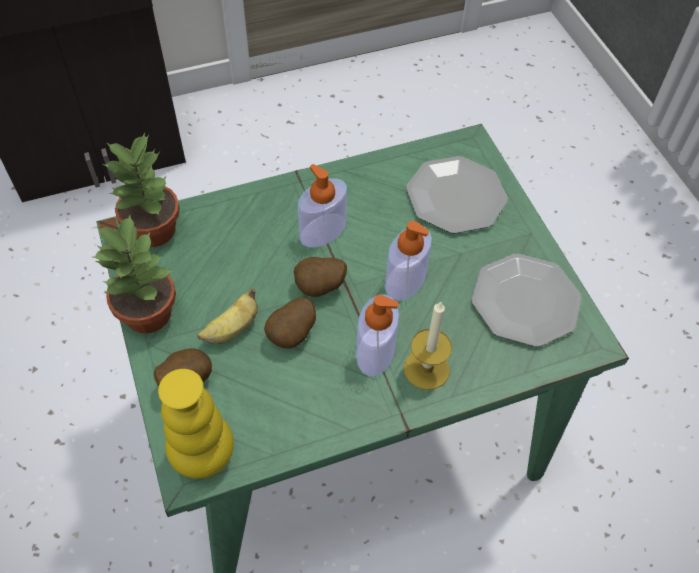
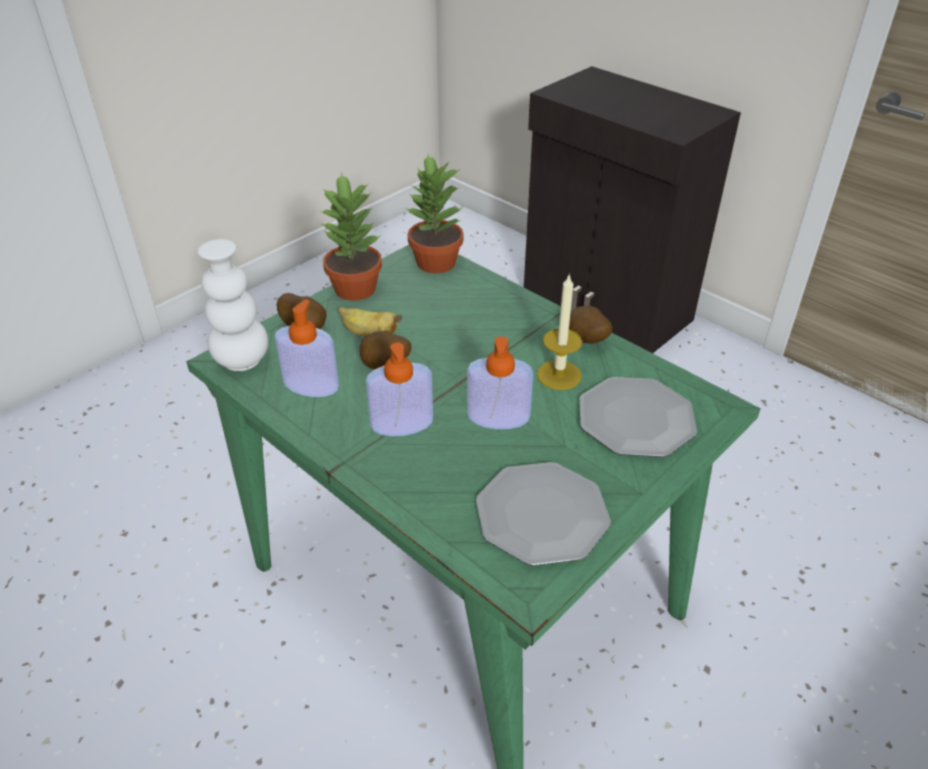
camera: 65 degrees right, 15 degrees down
(203, 455) = (242, 361): yellow vase -> white vase
(320, 288) = (446, 366): potato -> potato (585, 342)
(323, 230) = (512, 347): soap dispenser -> soap dispenser (311, 384)
(426, 369) = (404, 464): candle -> candle (559, 375)

